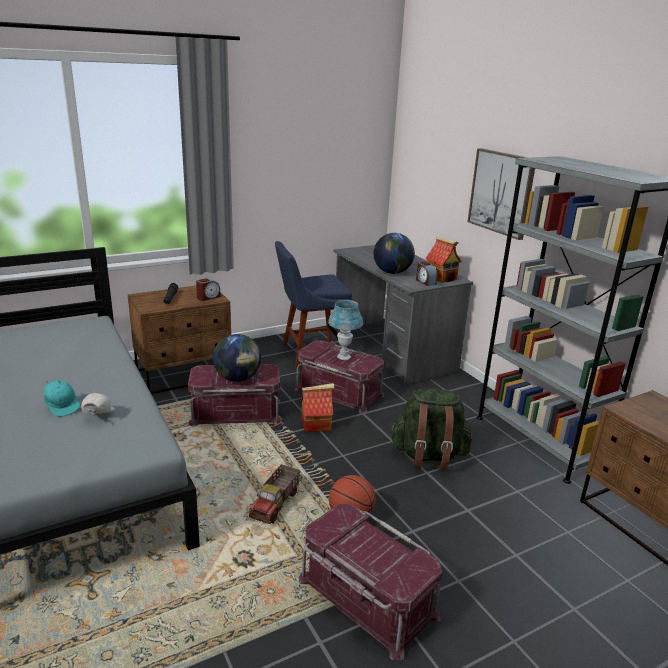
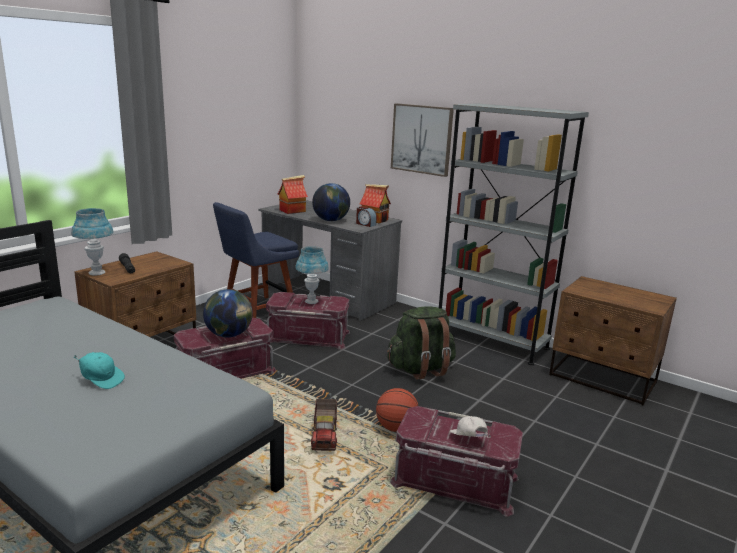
camera: 25 degrees left, 5 degrees down
(98, 416) = (151, 380): white cap -> white cap (468, 441)
(142, 299) = (97, 273): none -> blue table lamp
(208, 297) = (167, 263): alarm clock -> none
(316, 424) = (310, 366): toy house -> toy house (292, 211)

